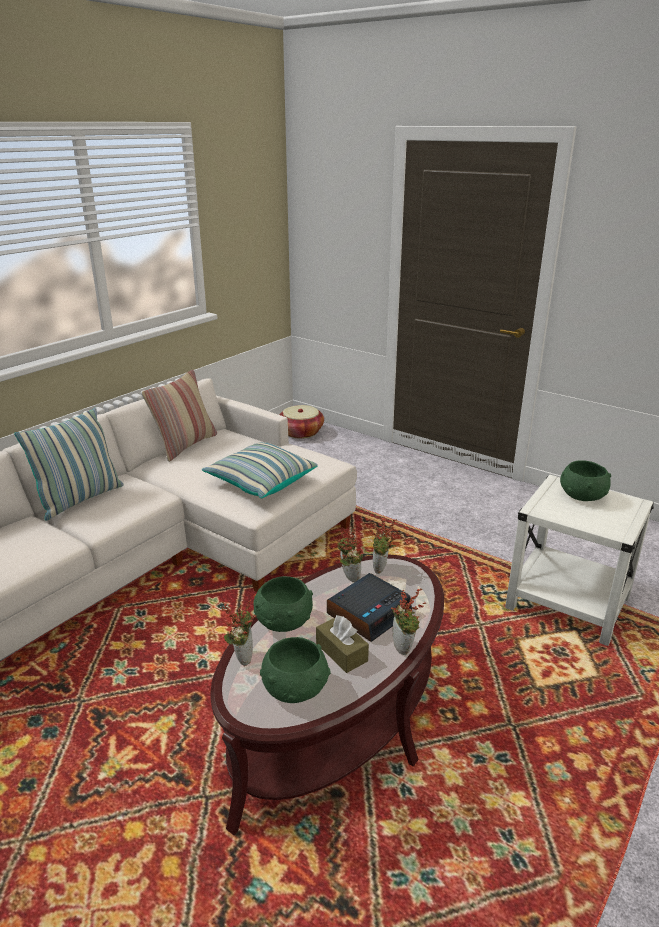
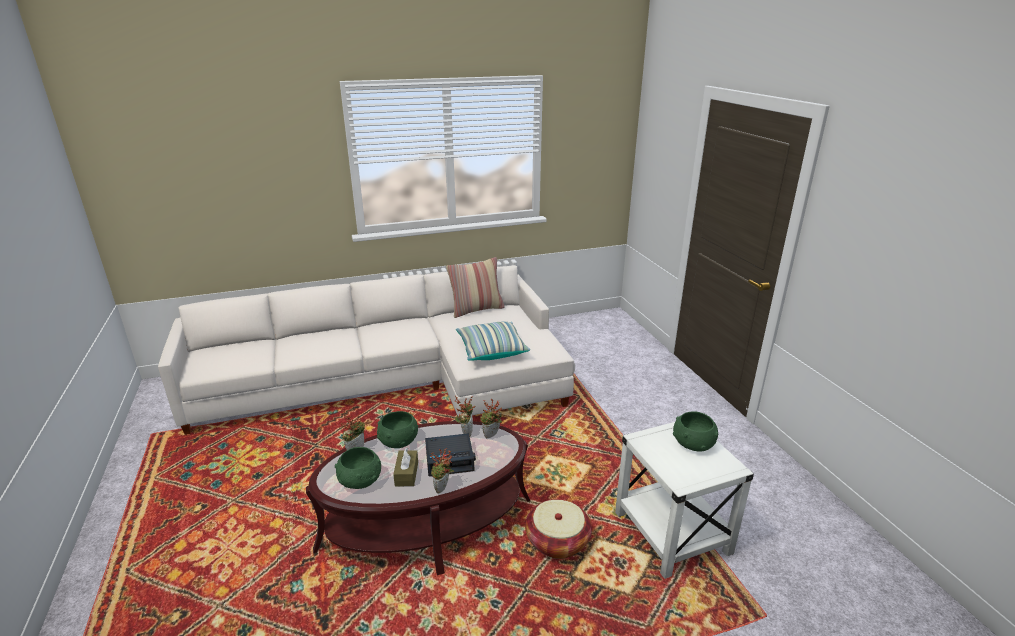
camera: 35 degrees right, 0 degrees up
(80, 499) = (382, 326): pillow -> none
(301, 432) = (609, 324): basket -> basket (557, 541)

